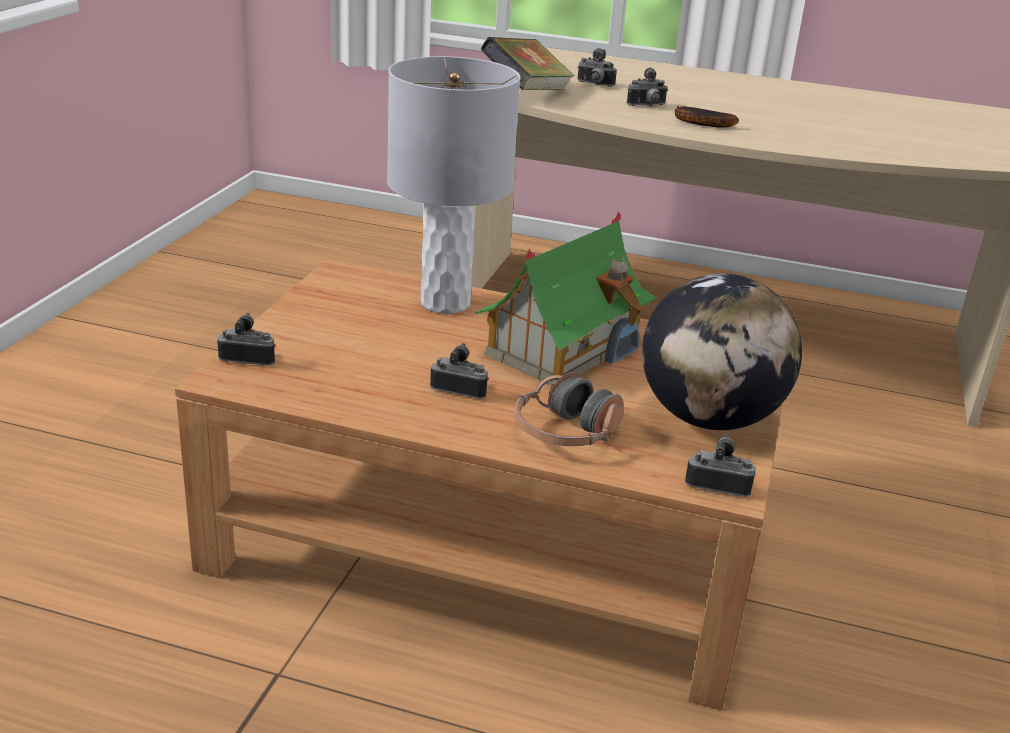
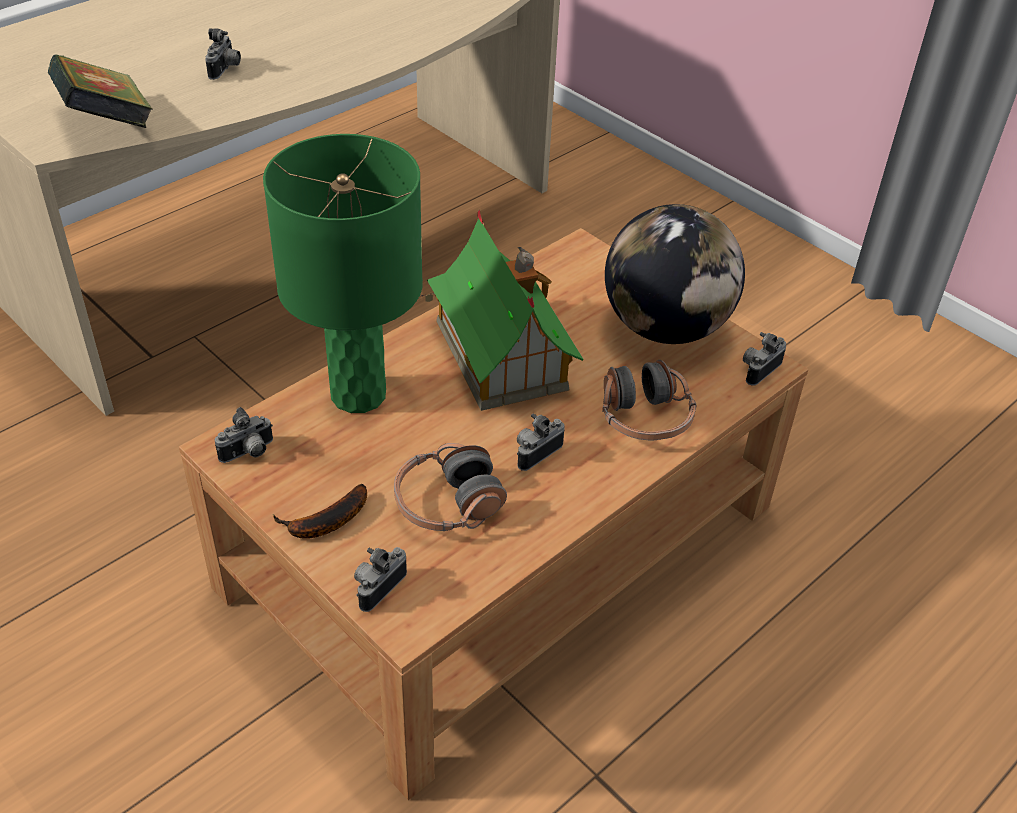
camera: 60 degrees left, 15 degrees up
(361, 365) = (448, 503): none -> headphones
(445, 303) = (357, 394): grey table lamp -> green table lamp
(594, 84) = (124, 71): camera -> camera (249, 453)
(698, 123) = (303, 65): banana -> banana (324, 523)

